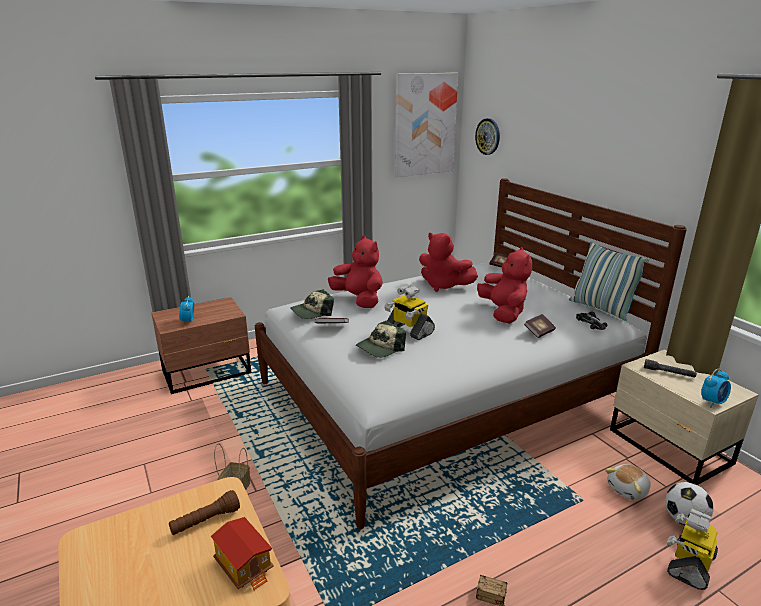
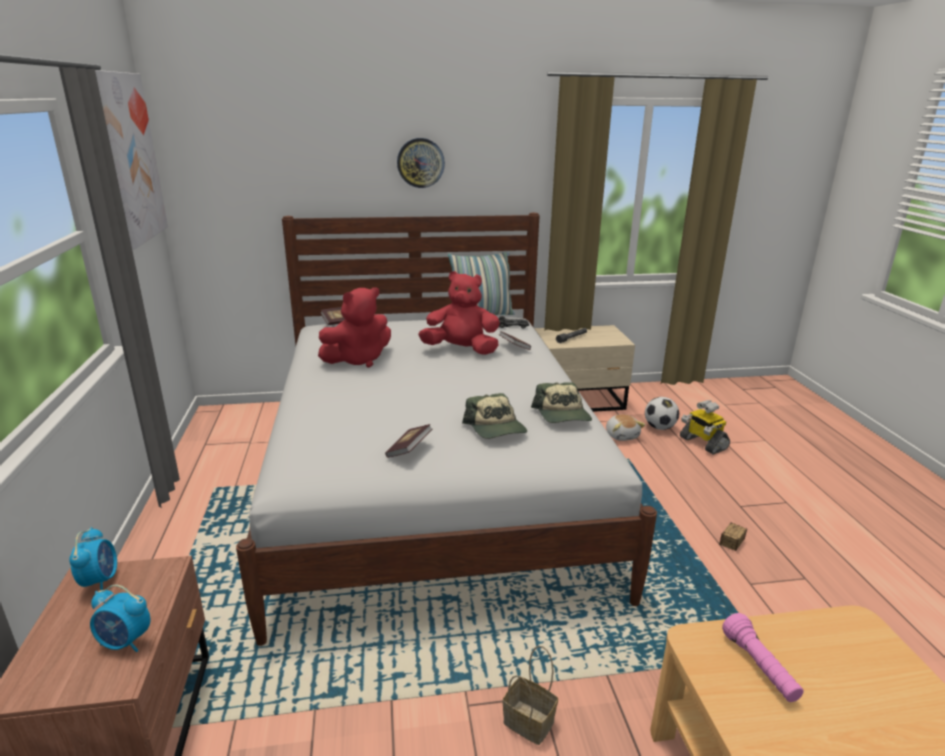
camera: 70 degrees left, 0 degrees up
(206, 521) = (759, 667): brown flashlight -> pink flashlight
(245, 565) = (830, 636): toy house -> none
(312, 312) = (343, 457): cap -> cap (562, 415)
(359, 300) = (341, 416): red plush toy -> none
(409, 330) = (463, 403): toy robot -> none
(488, 136) = (224, 166): wall clock -> wall clock (420, 163)
(712, 402) = (619, 340): alarm clock -> alarm clock (100, 580)

